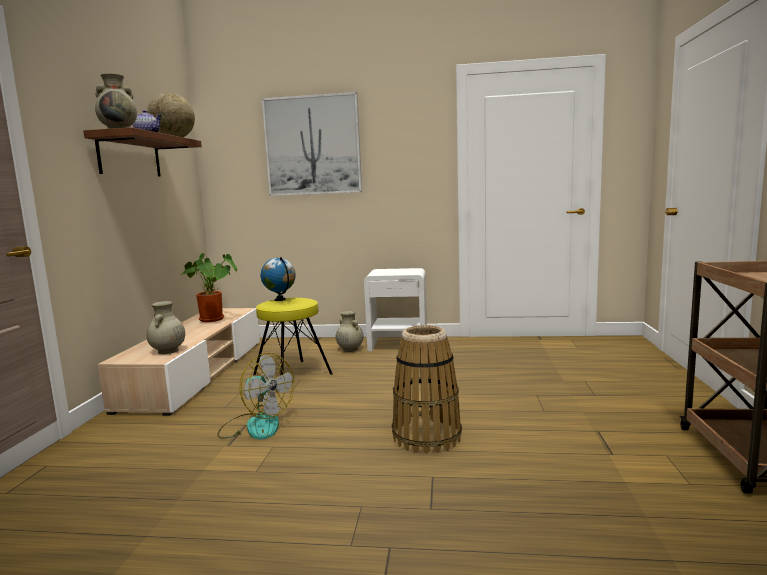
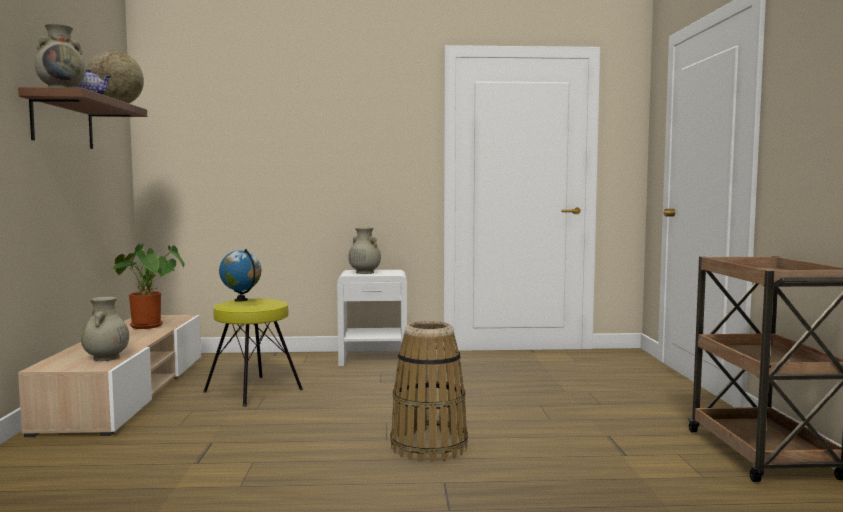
camera: 10 degrees left, 5 degrees down
(256, 425) = (224, 442): fan -> none
(312, 145) = (277, 123): picture -> none
(350, 349) = (316, 364): beige vase -> beige vase (364, 272)

